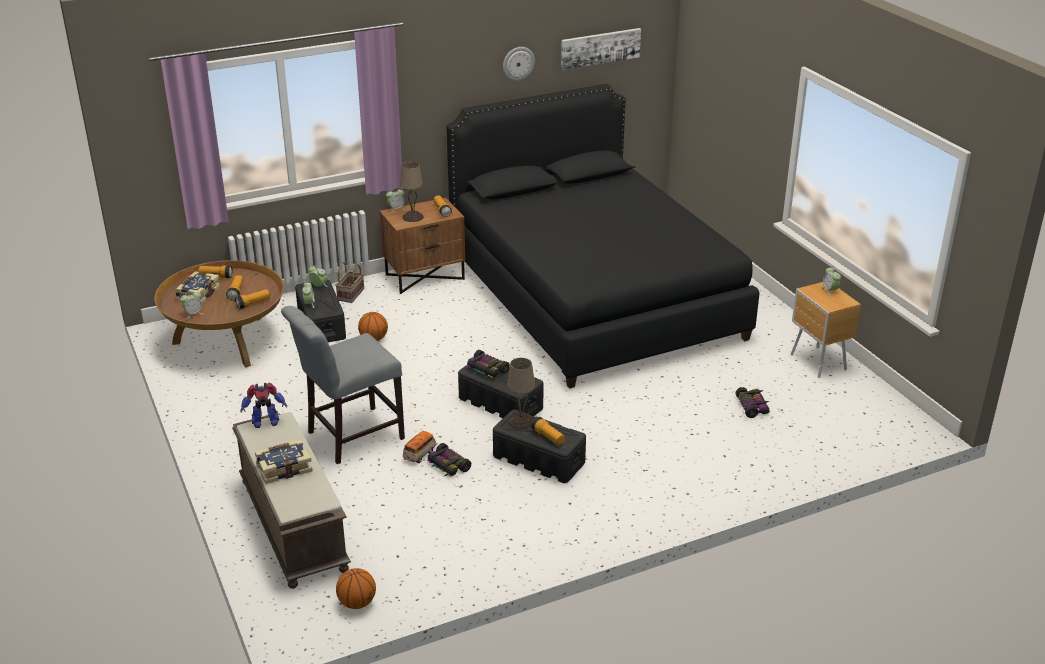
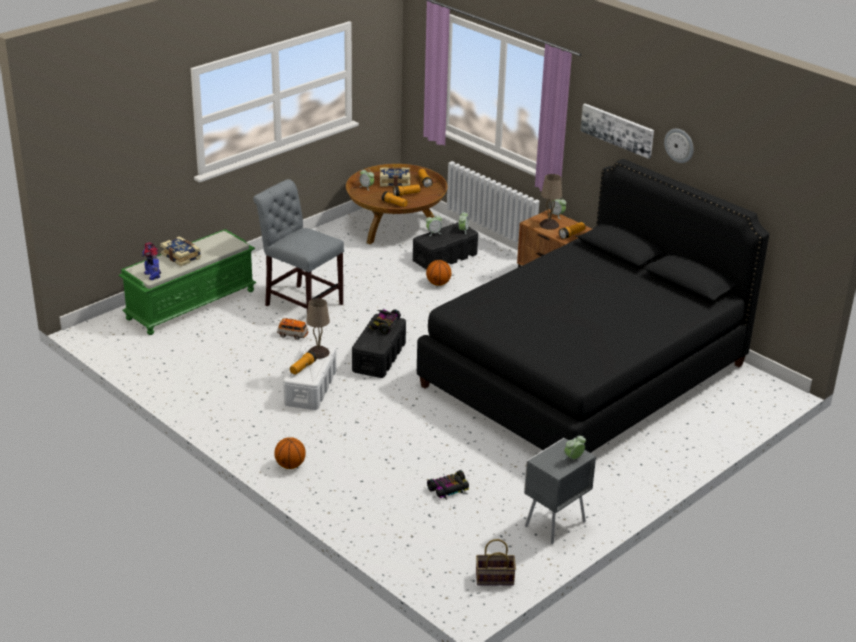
camera: 70 degrees right, 0 degrees up
(265, 422) = (231, 238): toy robot -> toy robot (152, 275)
(291, 524) = (191, 304): brown bench -> green bench
(351, 295) = (498, 260): basket -> basket (493, 579)
(357, 603) = (119, 345): basketball -> basketball (290, 465)
(448, 466) = (284, 349): toy car -> none
(538, 459) = (310, 388): black storage box -> white storage box
(600, 48) = (758, 174): picture -> picture (617, 130)
(818, 363) = (553, 524): brown nightstand -> grey nightstand

